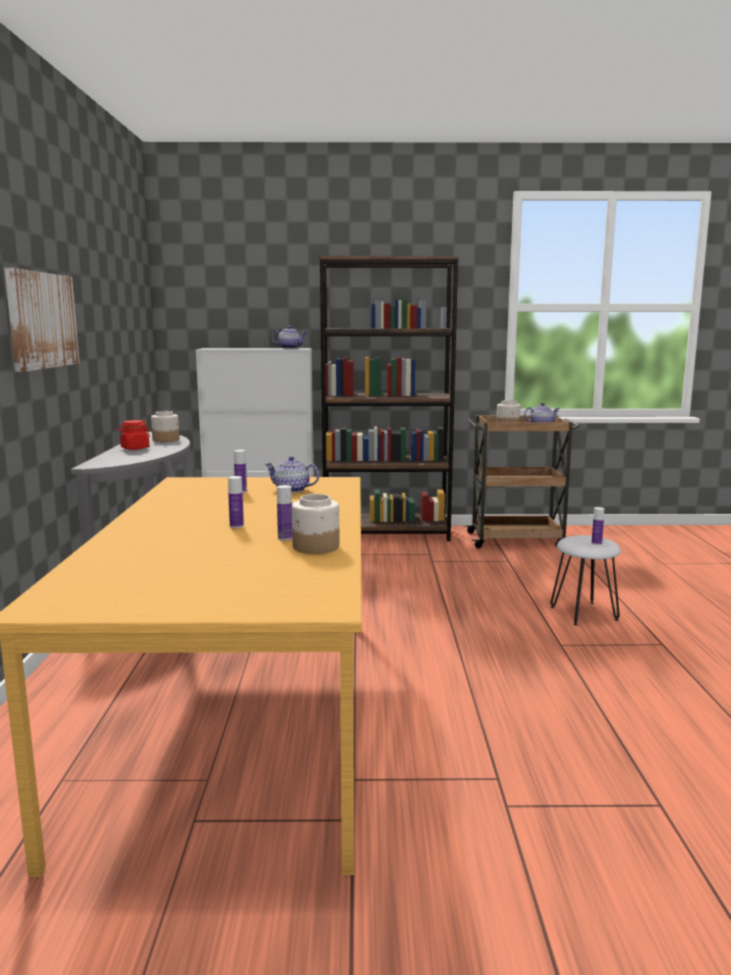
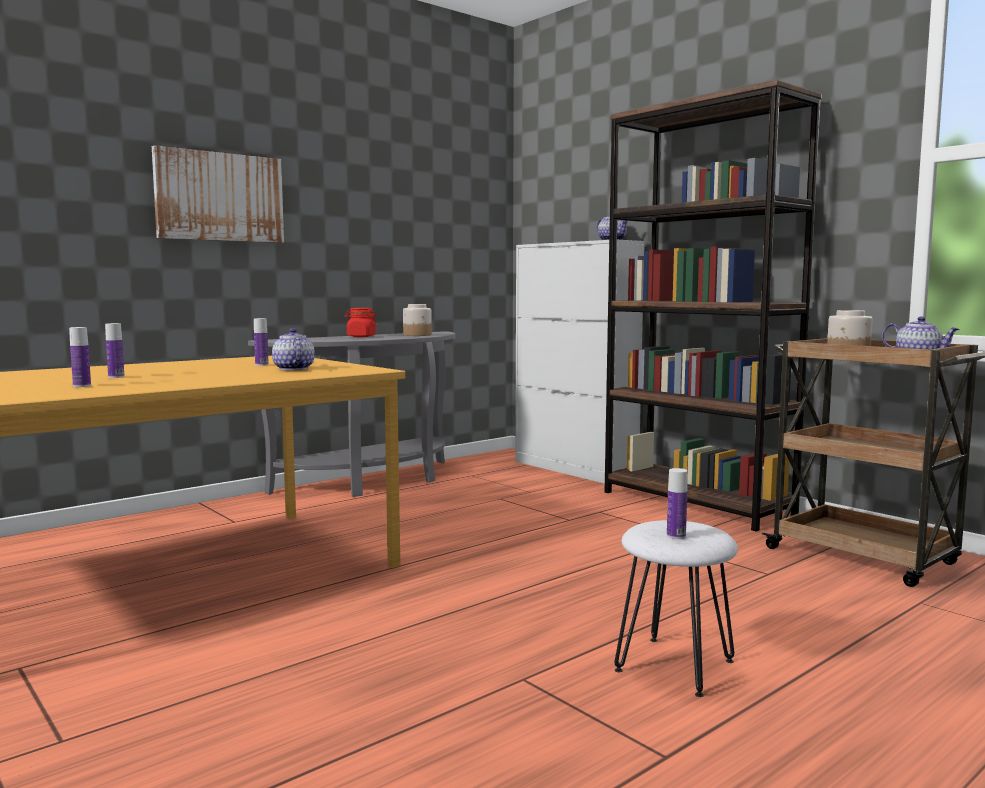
camera: 50 degrees right, 5 degrees down
(315, 547) = (54, 392): jar -> none

